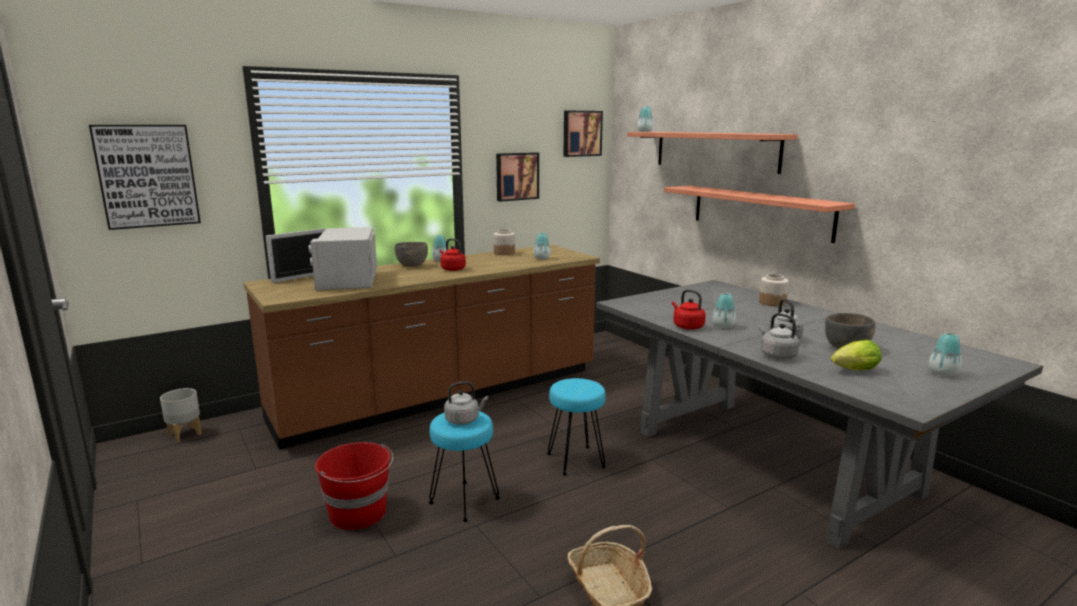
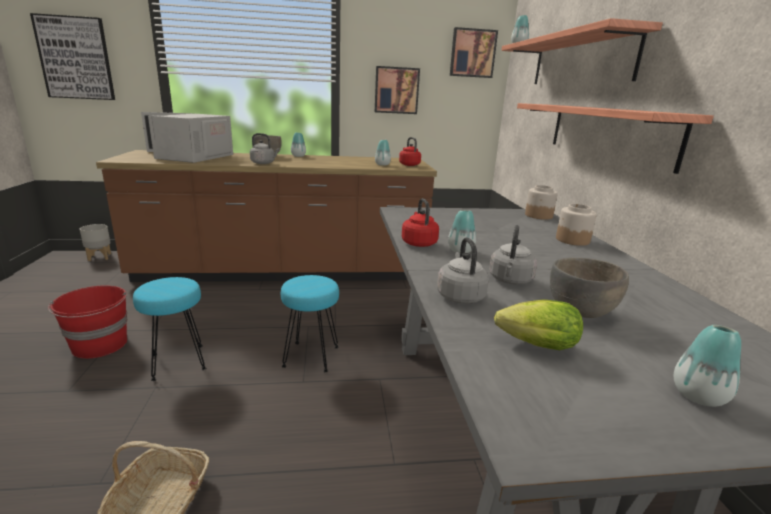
camera: 25 degrees right, 5 degrees up
(452, 269) = (289, 161): red kettle -> red kettle (409, 164)
(464, 420) = (168, 287): grey kettle -> grey kettle (264, 163)
(504, 253) = (361, 158): jar -> jar (538, 215)

